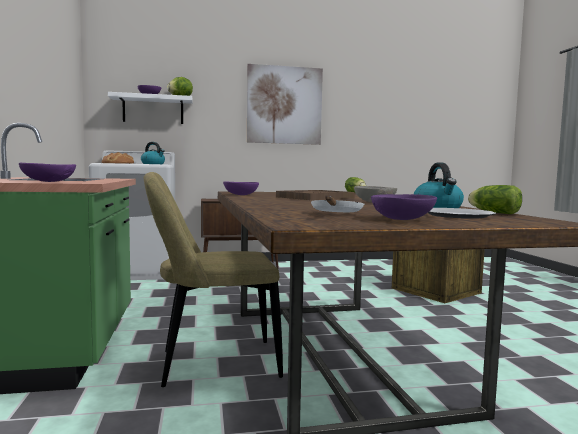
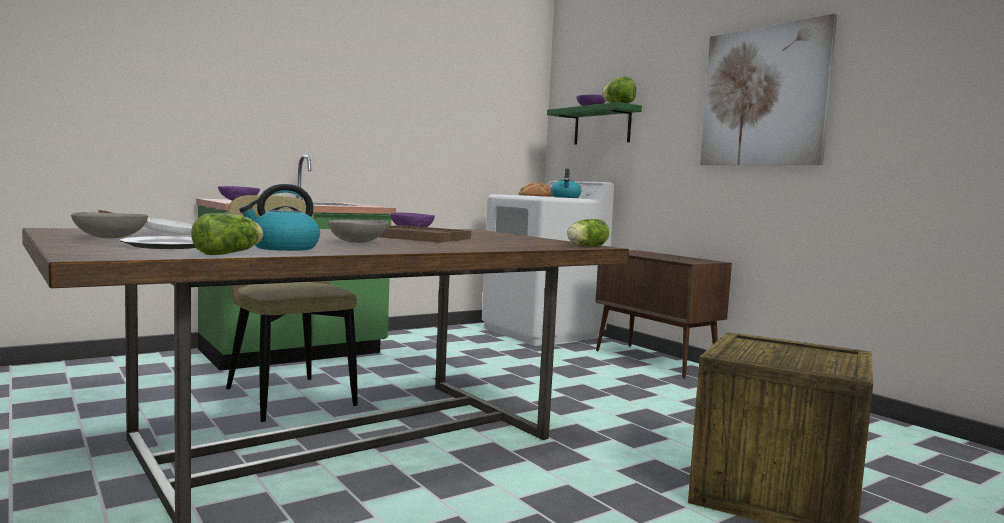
camera: 65 degrees right, 0 degrees up
(153, 110) = (602, 126): white shelf -> green shelf
(403, 219) = (109, 238): purple bowl -> grey bowl

